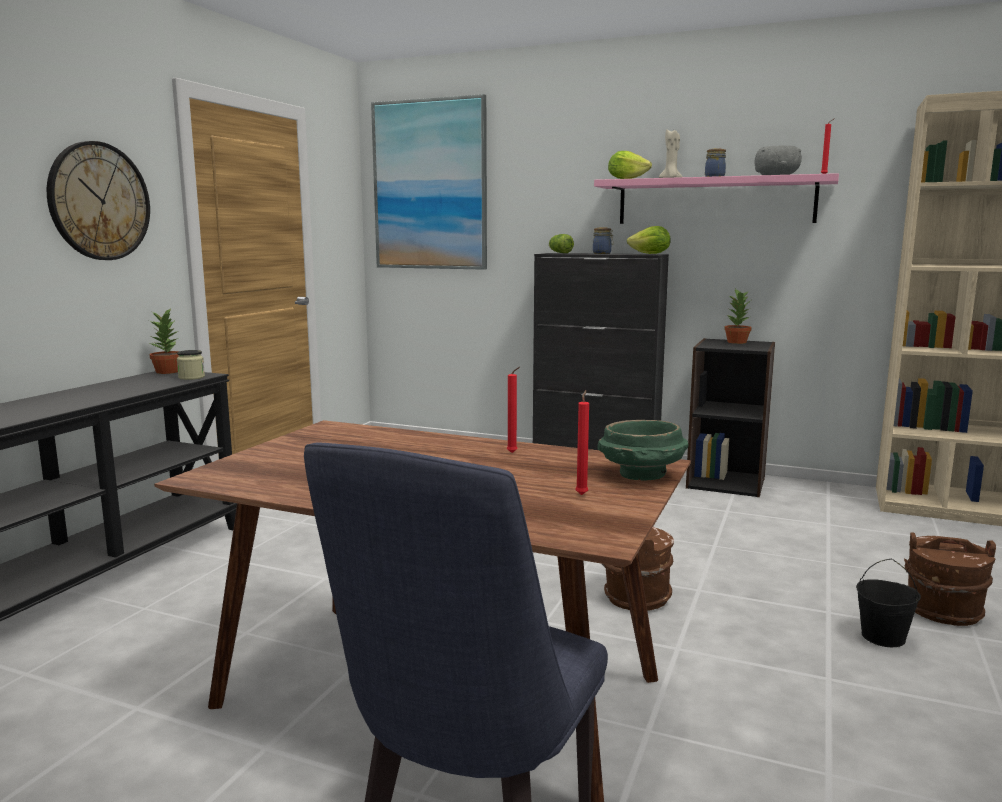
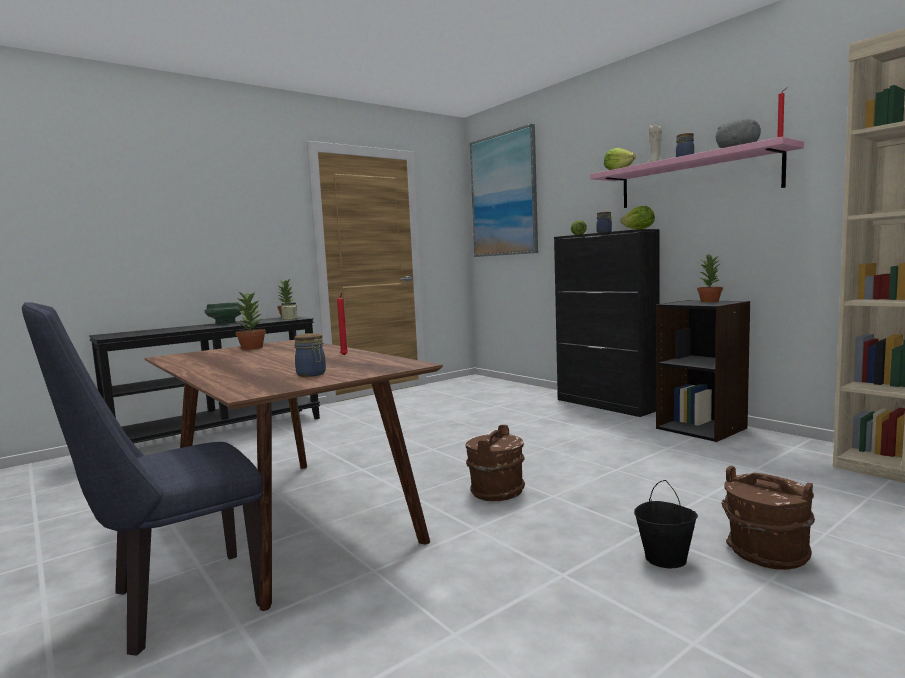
camera: 30 degrees right, 5 degrees down
(99, 201) = (251, 215): wall clock -> none
(302, 446) = (251, 348): none -> potted plant
(582, 494) = (312, 374): red candle -> jar
(641, 476) = (379, 369): green bowl -> green bowl (224, 323)

